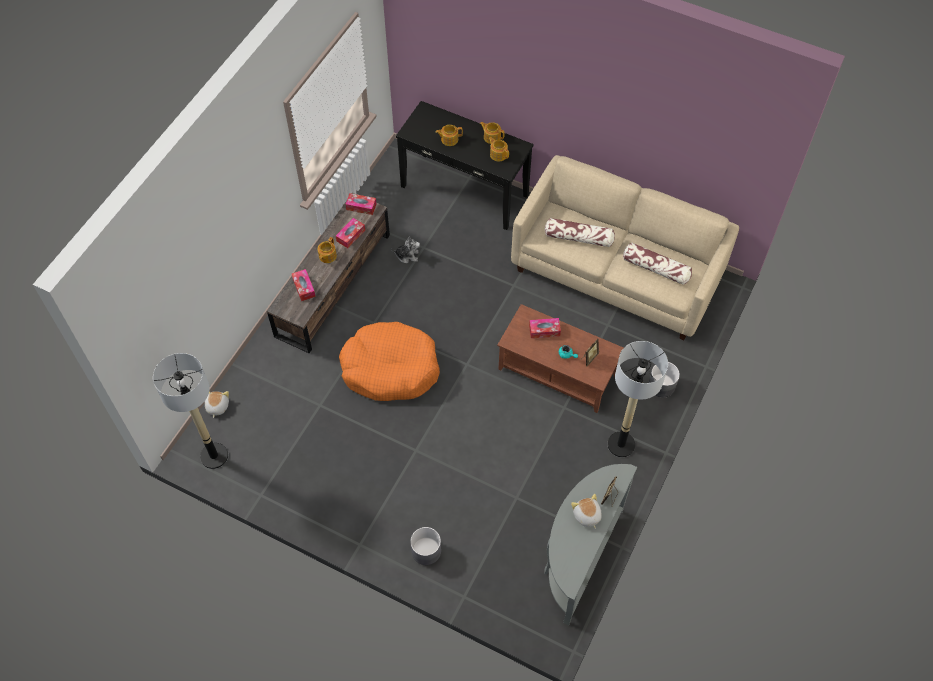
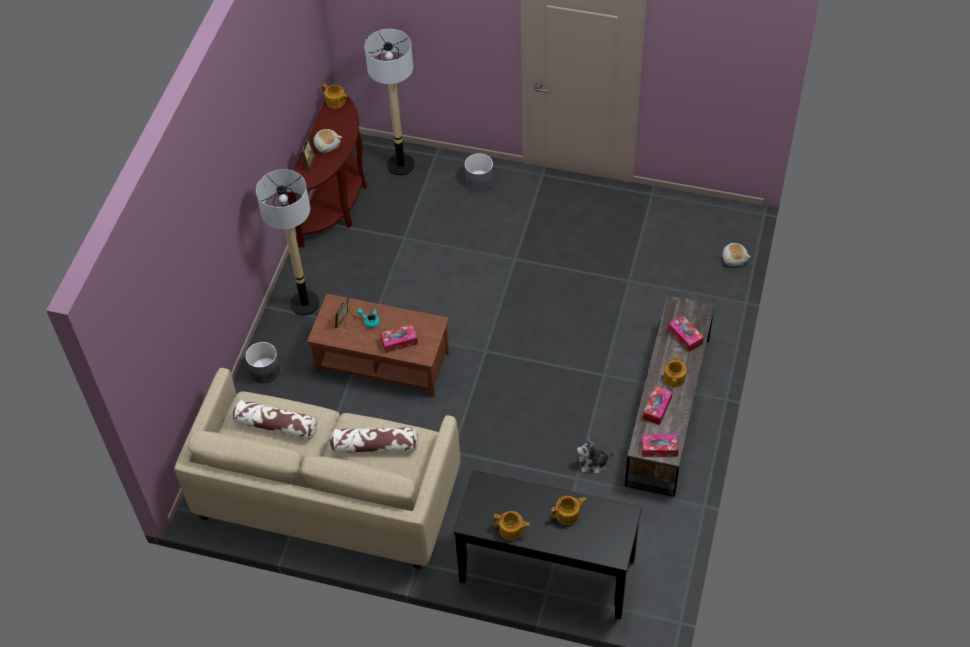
camera: 170 degrees right, 5 degrees down
(214, 456) = (713, 216): floor lamp -> floor lamp (401, 165)
(390, 368) = (568, 330): orange dog bed -> none
(498, 154) = (496, 505): teapot -> teapot (335, 102)
(578, 557) = (336, 202): grey console table -> brown console table

